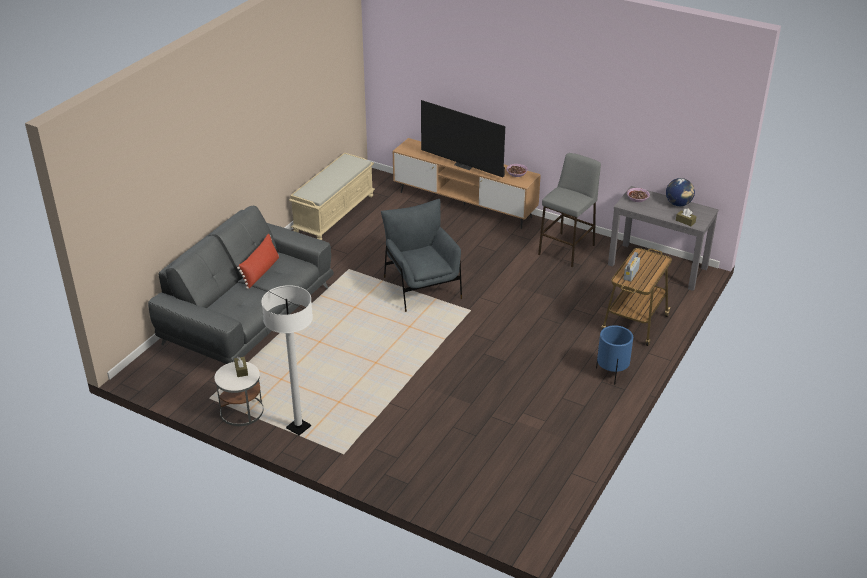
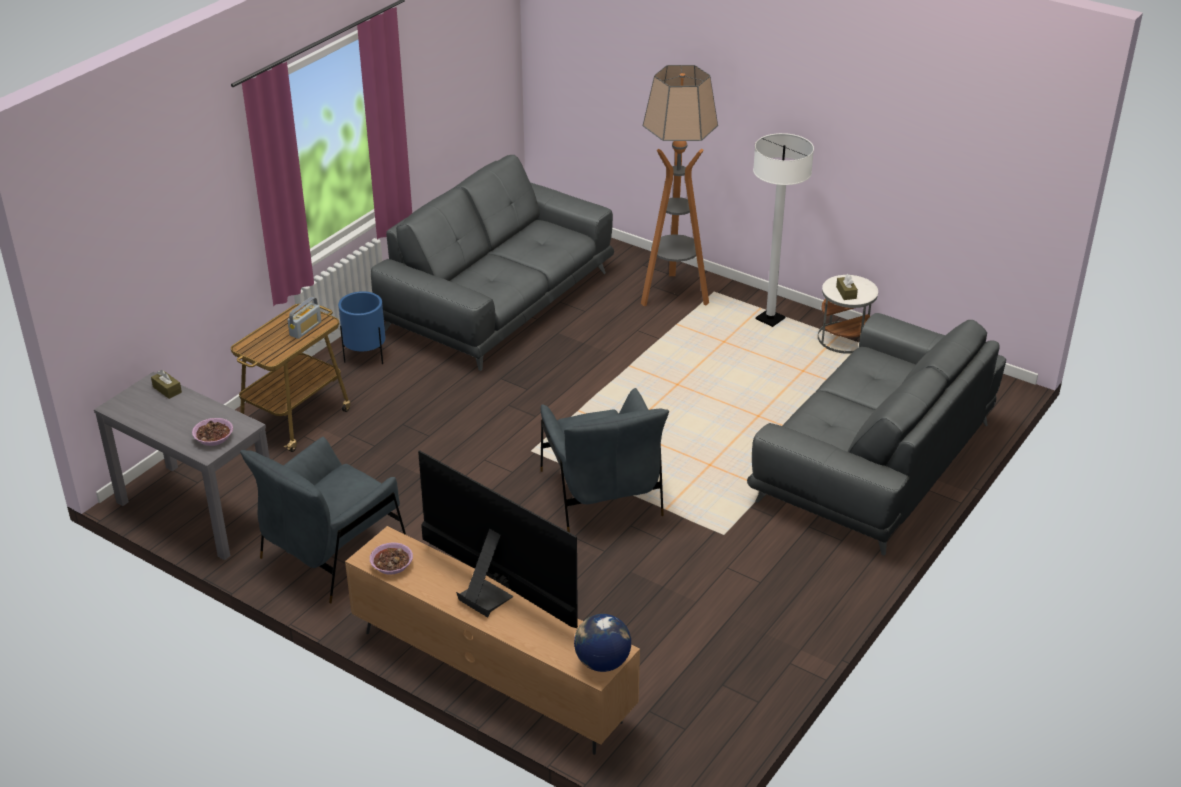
camera: 175 degrees left, 0 degrees up
(261, 272) = (858, 421): red pillow -> none
(334, 213) = (762, 669): beige bench -> none
(378, 449) = (674, 294): none -> floor lamp
(528, 433) = (498, 301): none -> grey sofa
(567, 249) = (333, 553): grey stool -> grey armchair
(678, 204) = (152, 422): globe -> globe (602, 662)

